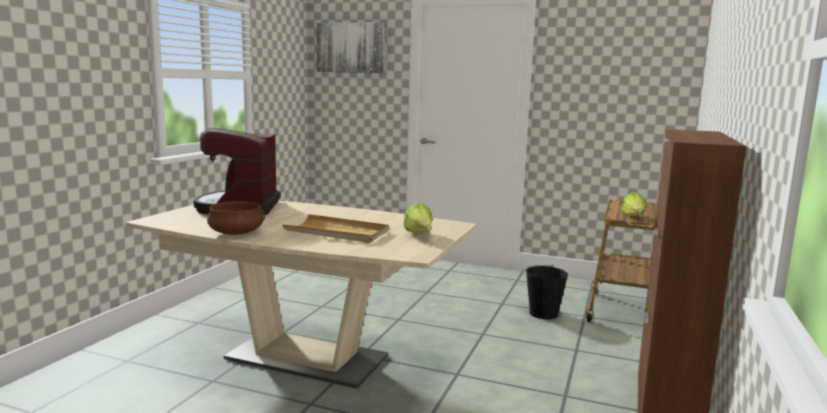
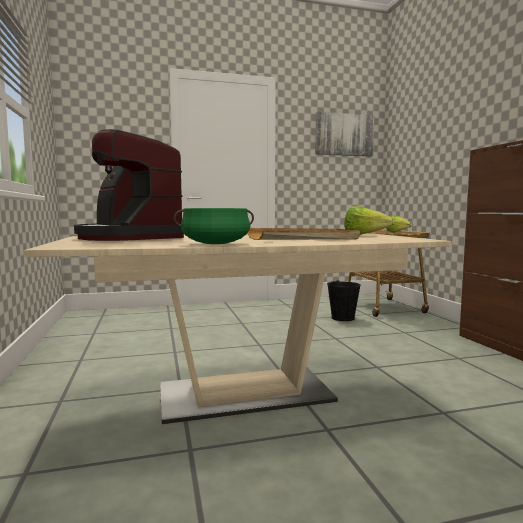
camera: 35 degrees left, 5 degrees down
(236, 233) = (216, 244): brown cooking pot -> green cooking pot
(351, 48) = (108, 111): picture -> picture (344, 135)

